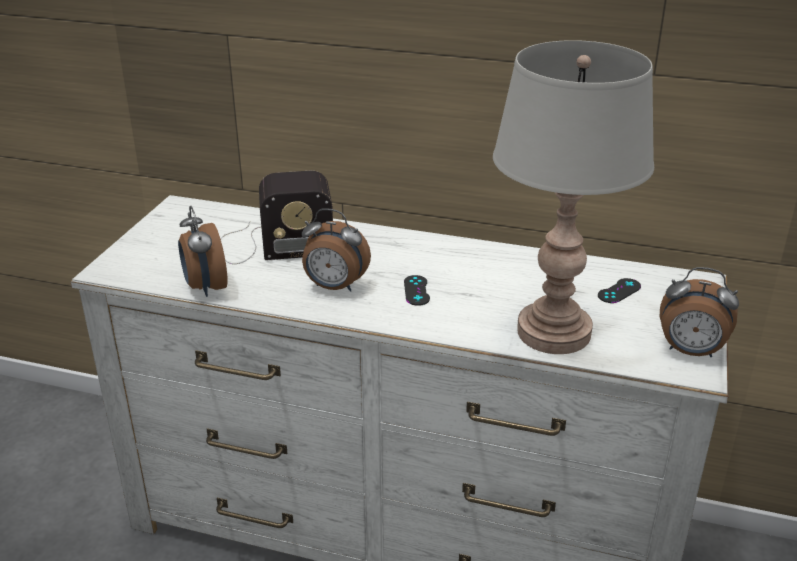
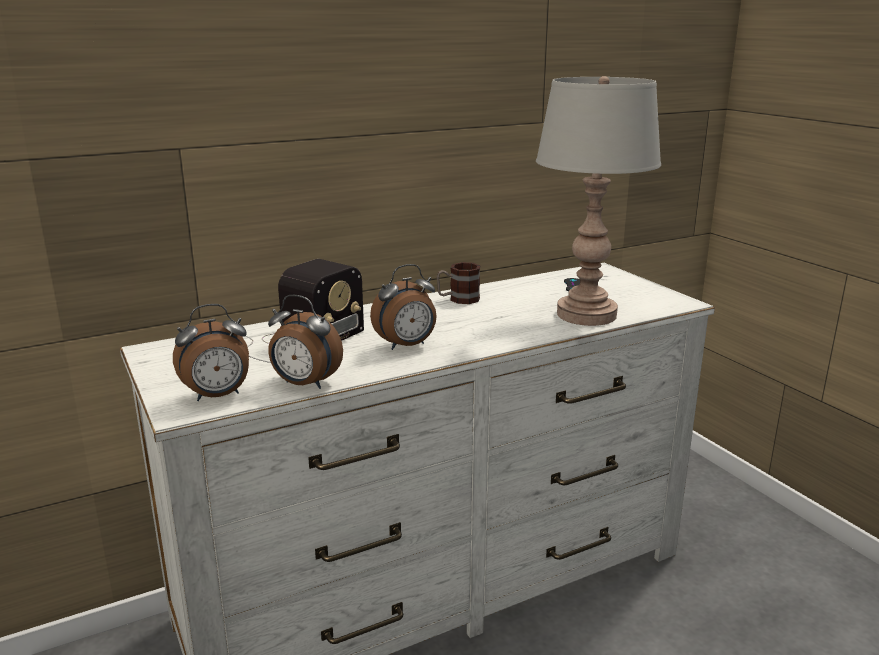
camera: 45 degrees left, 10 degrees down
(416, 290) = (465, 327): black game controller -> none
(472, 256) = (458, 299): none -> mug
(690, 351) = (663, 296): alarm clock -> alarm clock (217, 396)

